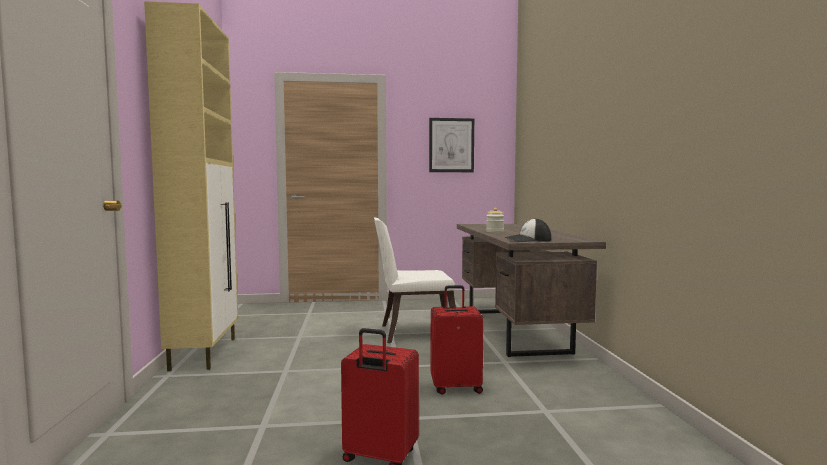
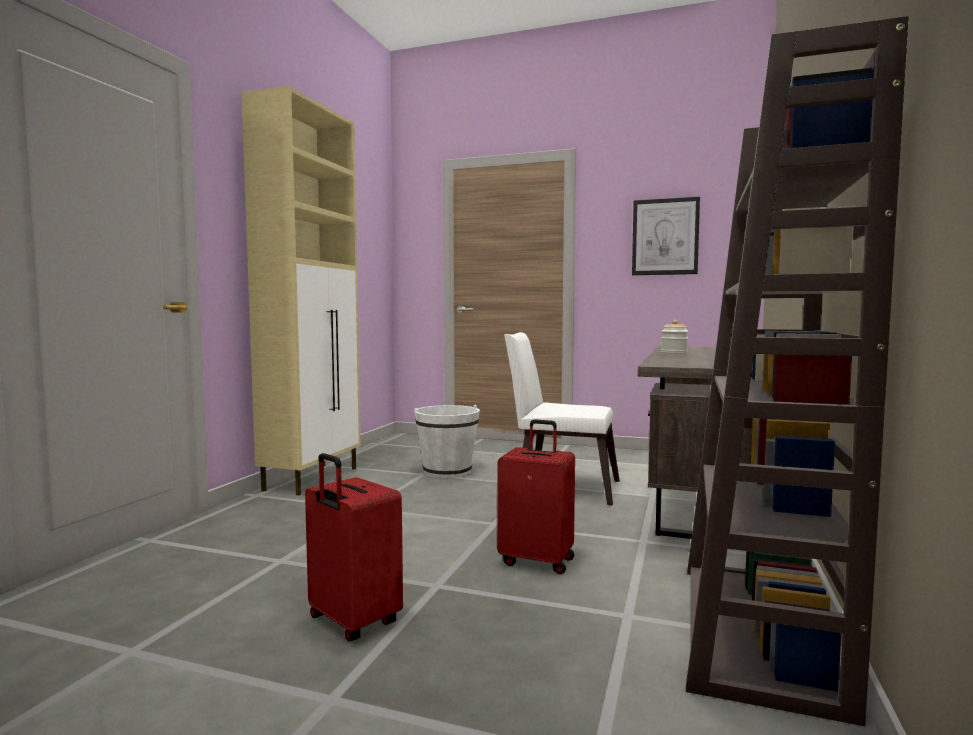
camera: 25 degrees right, 0 degrees up
(316, 331) = (447, 471): none -> white bucket
(528, 240) = (682, 364): cap -> none
(619, 405) = (759, 633): none -> brown bookcase

